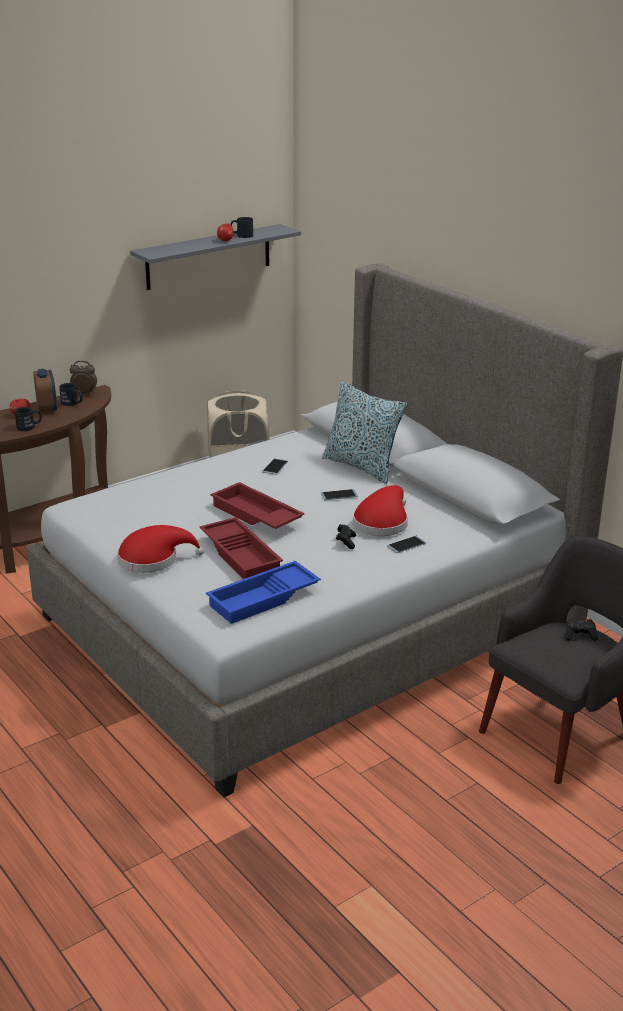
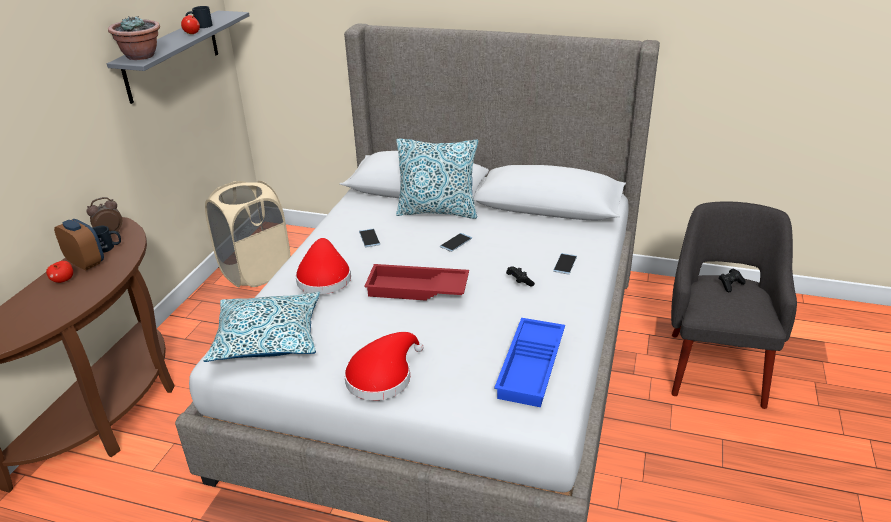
camera: 35 degrees left, 5 degrees up
(29, 427) = (90, 289): black mug -> none
(112, 505) = (268, 338): none -> pillow
(160, 251) = (141, 56): none -> potted plant
(242, 555) = (455, 333): red tray -> none
(382, 522) = (521, 252): red hat -> red hat (324, 277)

